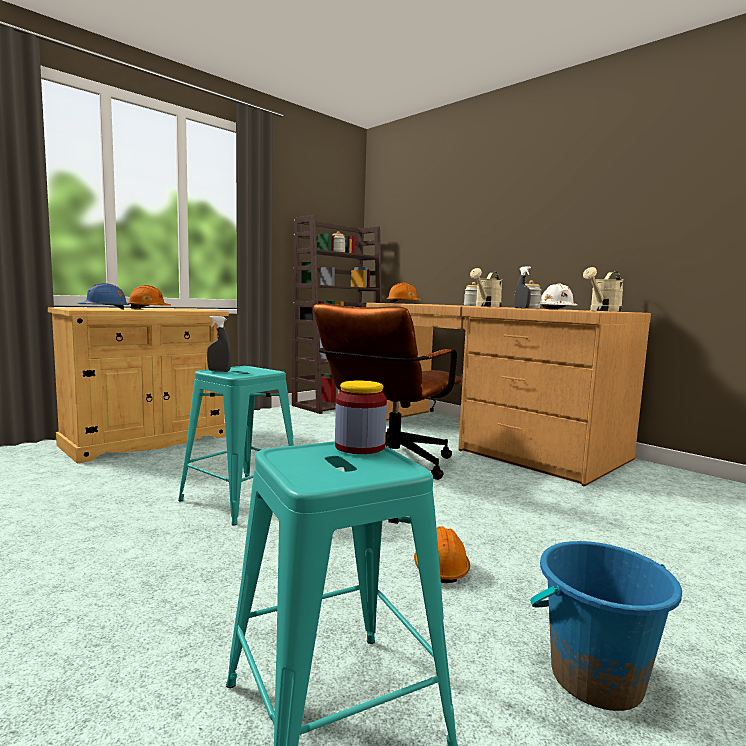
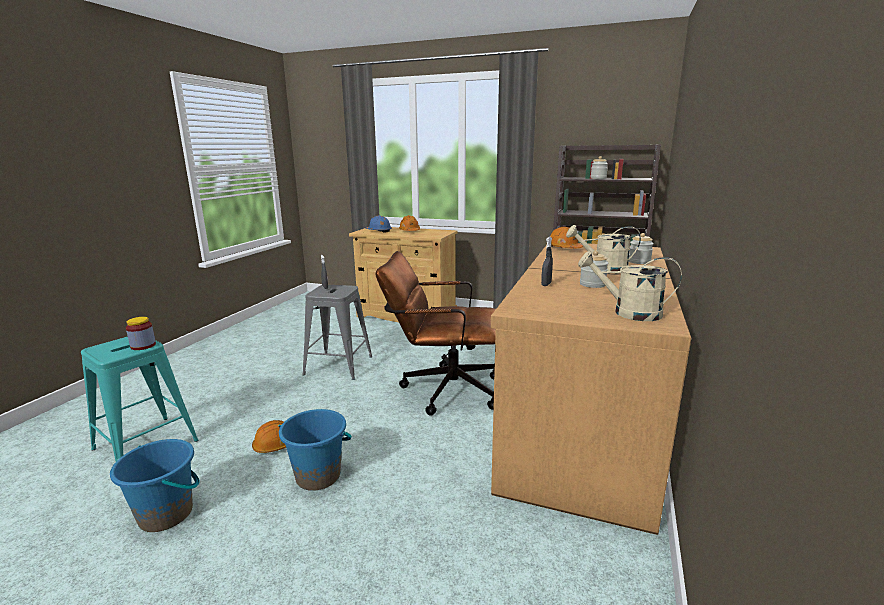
camera: 65 degrees right, 10 degrees up
(242, 499) = (339, 366): turquoise stool -> grey stool
(530, 549) = (318, 476): none -> blue bucket
(557, 309) = (555, 296): white hard hat -> none

